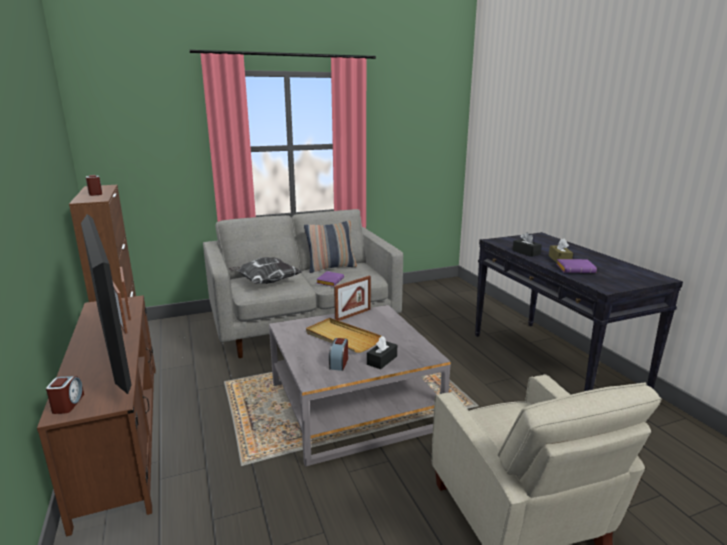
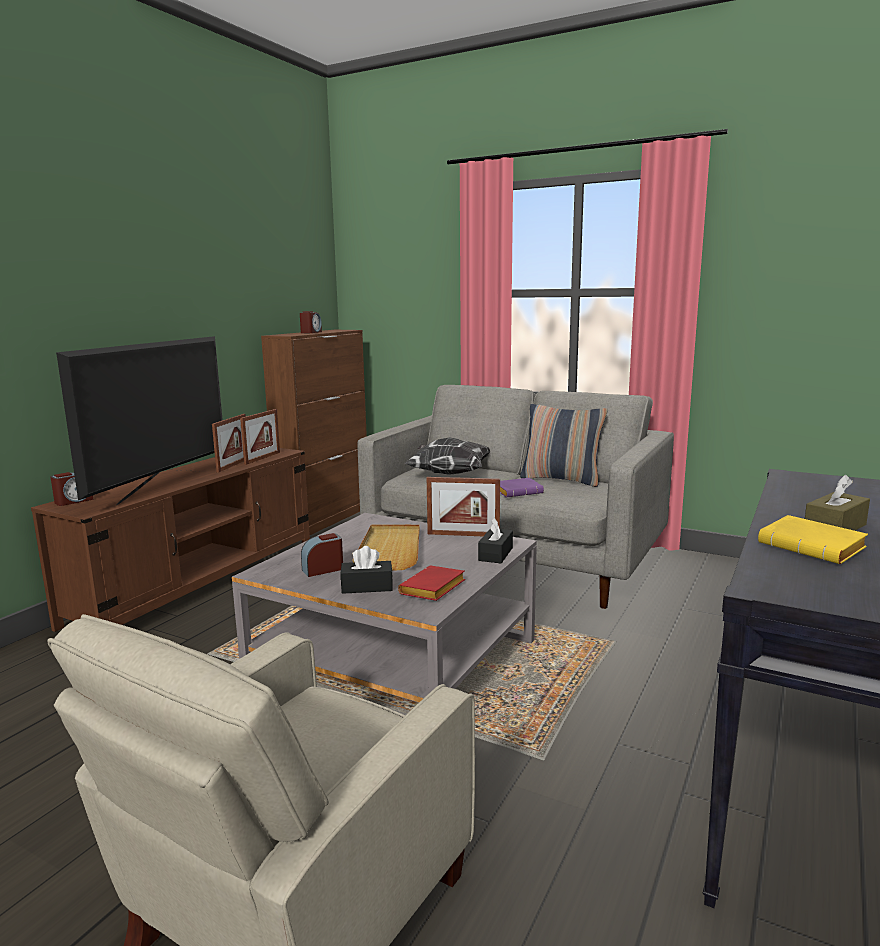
camera: 50 degrees right, 5 degrees down
(410, 347) = (433, 590): none -> red book
(526, 252) = (795, 502): black tissue box -> black tissue box (495, 554)
(576, 269) = (814, 548): purple book -> yellow book

